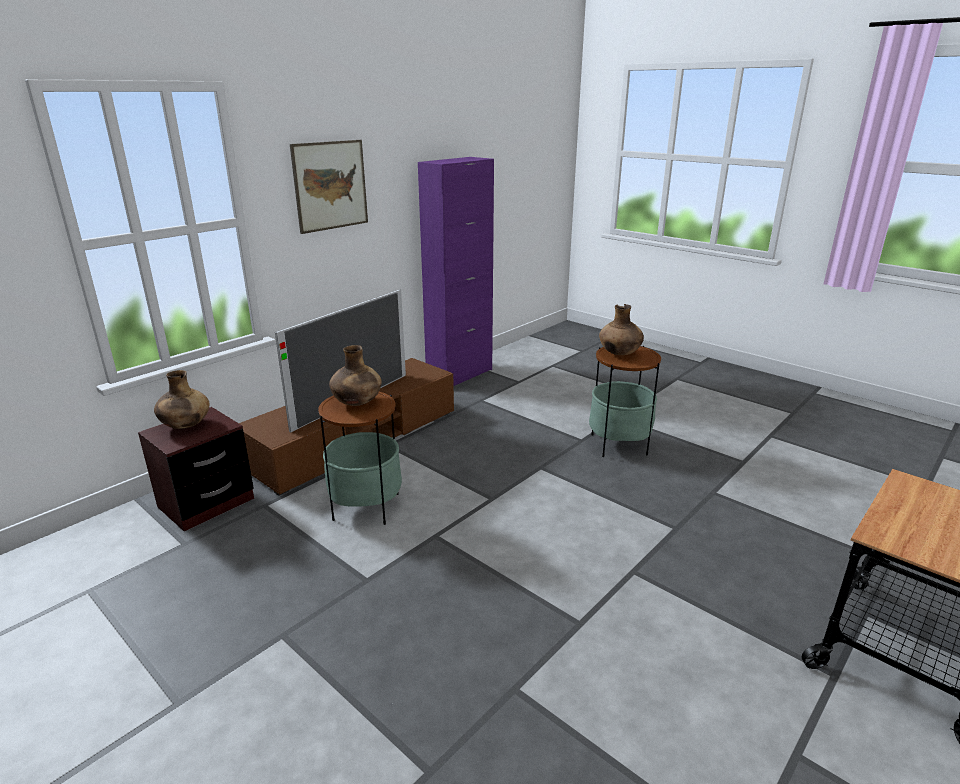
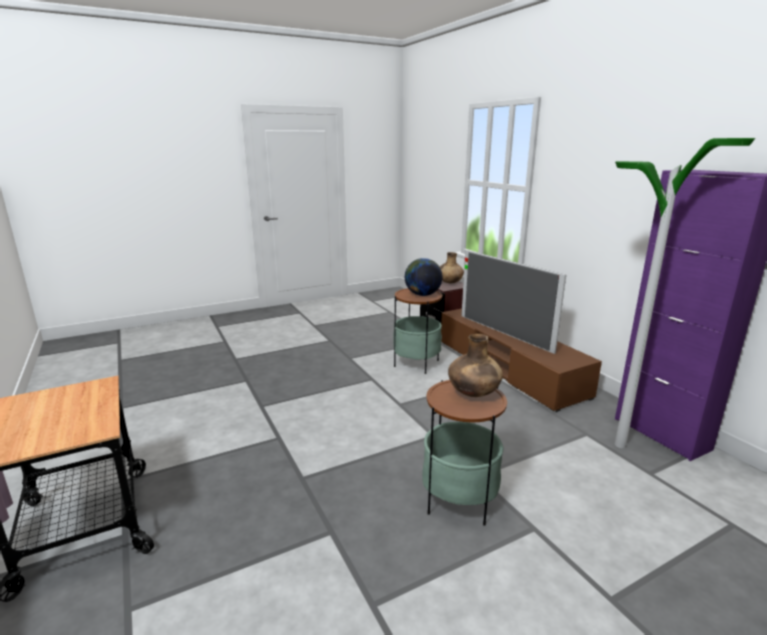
camera: 110 degrees right, 5 degrees down
(330, 185) = (592, 177): picture -> none
(357, 403) = (422, 294): brown vase -> globe
(488, 389) = (620, 445): none -> floor lamp

